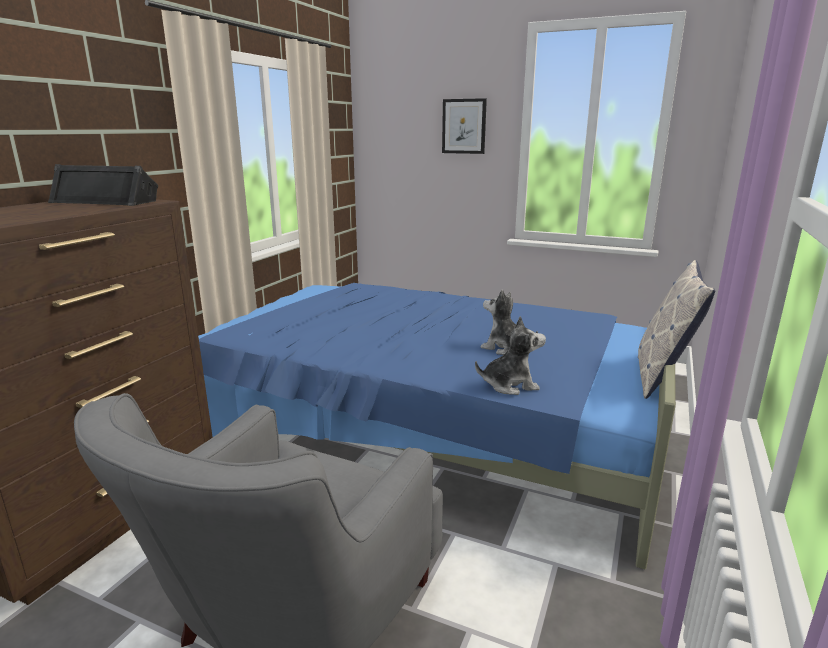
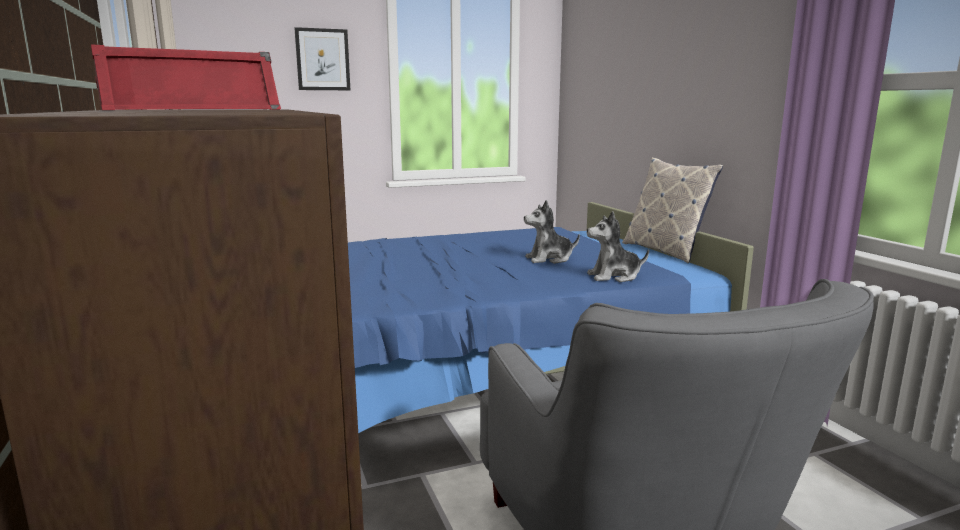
camera: 45 degrees left, 5 degrees down
(106, 201) = (192, 109): black speaker -> red speaker
(510, 385) = (614, 276): plush toy -> plush toy turned 135 degrees counterclockwise

